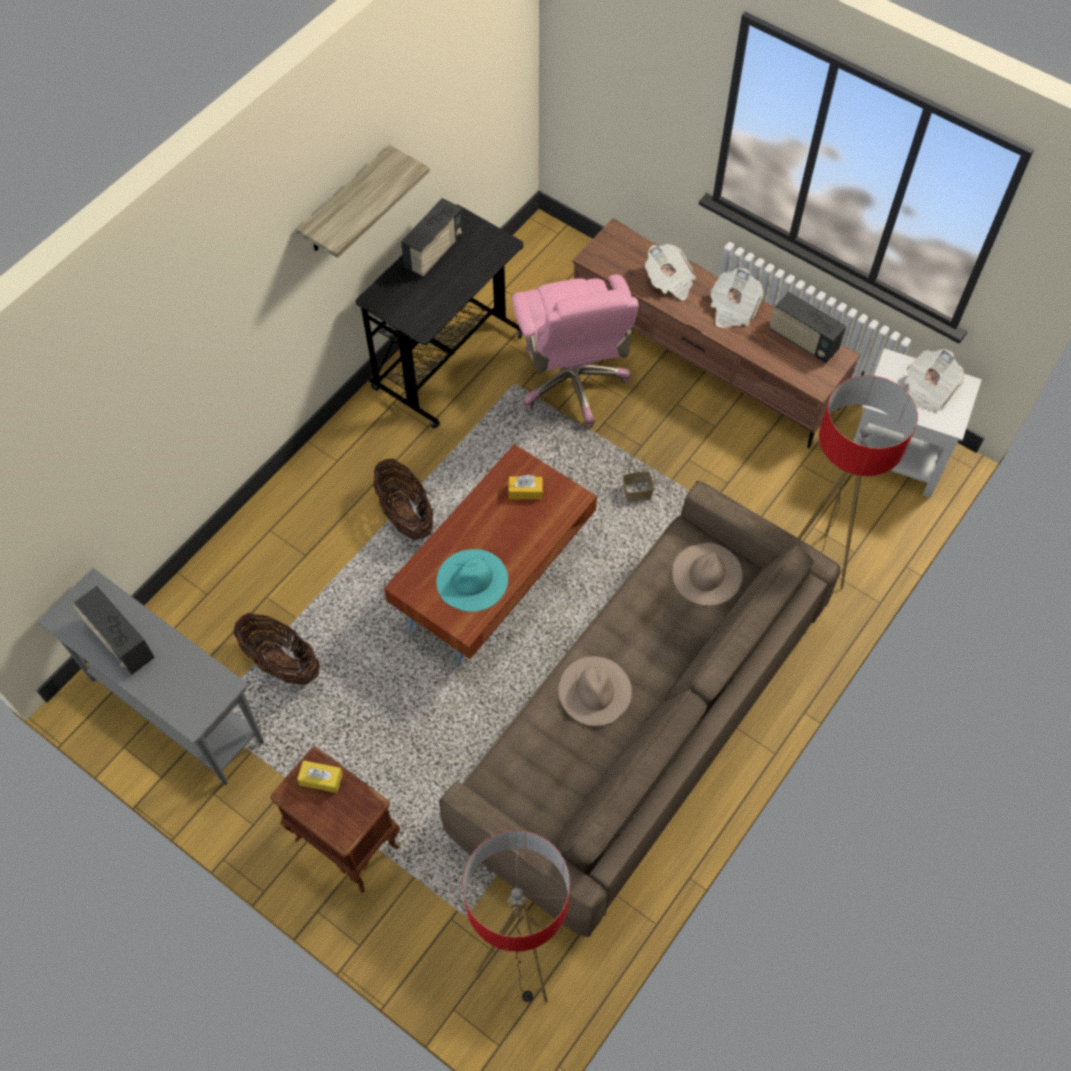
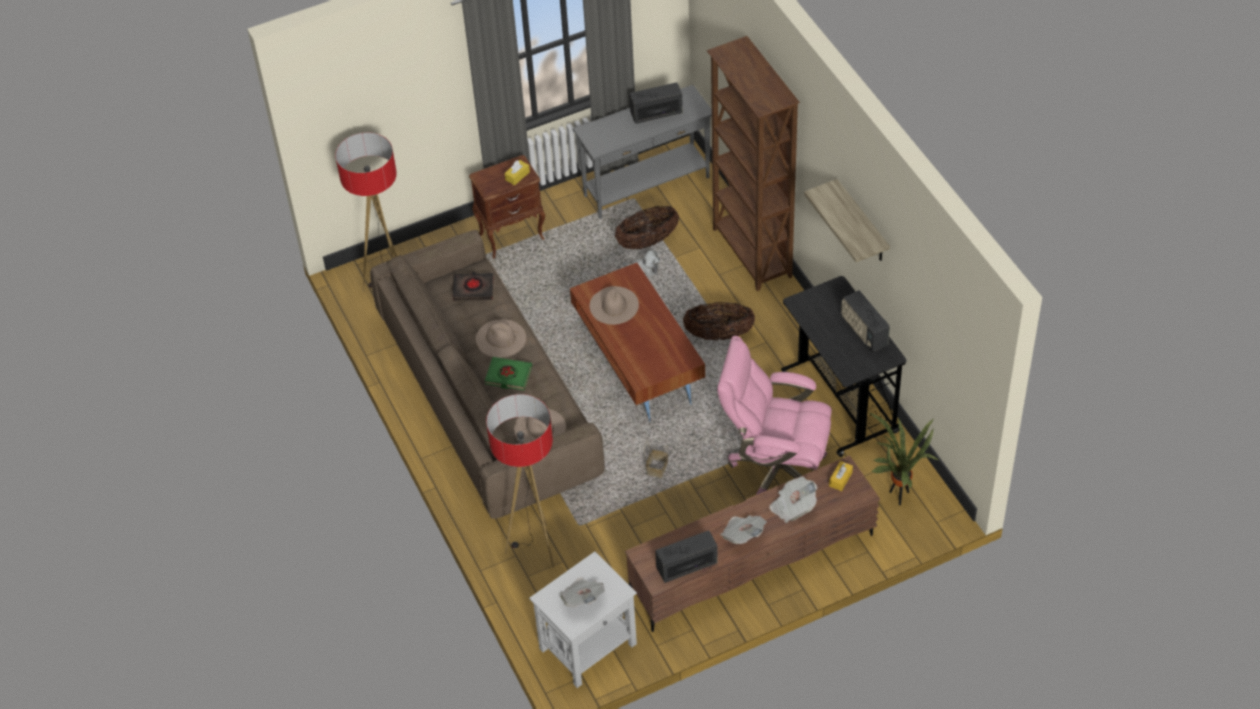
camera: 120 degrees right, 10 degrees down
(254, 534) = (751, 254): none -> brown bookcase
(334, 644) = (644, 269): none -> plush toy
(472, 580) = (614, 305): turquoise hat -> beige hat
(525, 491) = (662, 355): yellow tissue box -> yellow tissue box (840, 479)
(527, 772) = (473, 289): none -> black book
(543, 272) = (898, 495): none -> potted plant
(651, 648) = (508, 376): none -> green book

